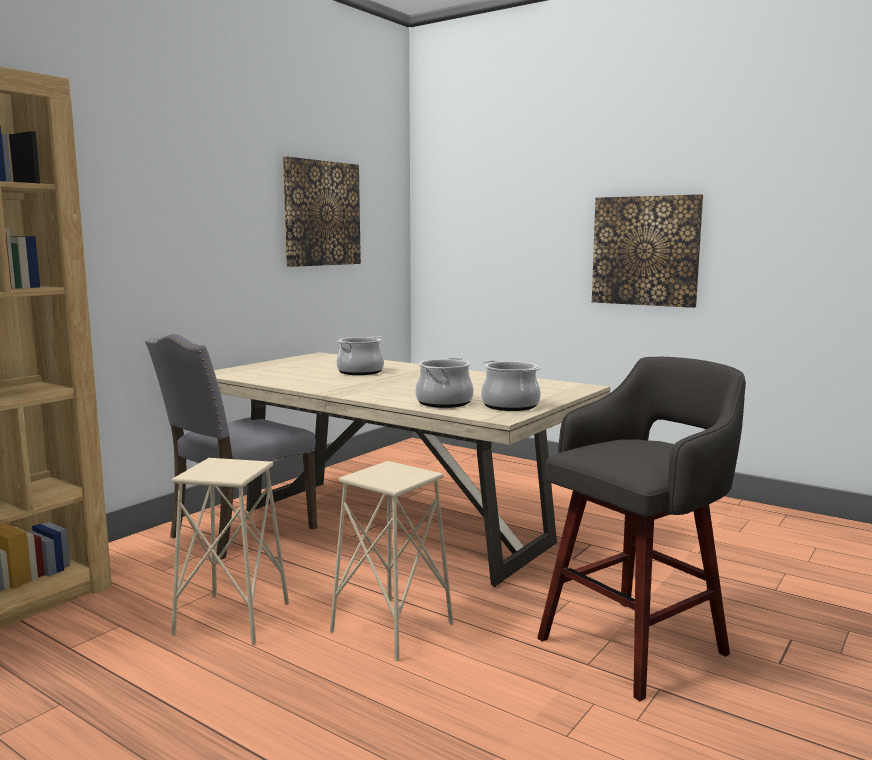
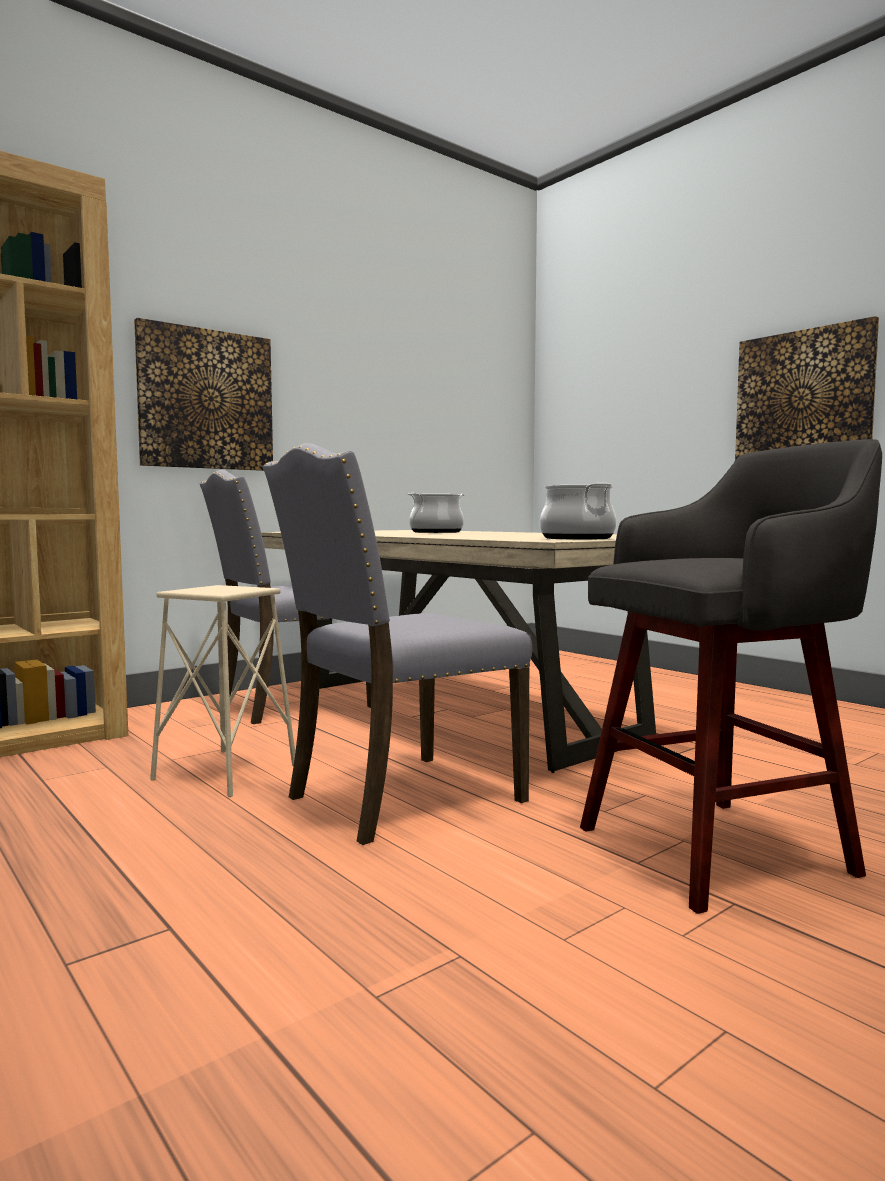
camera: 15 degrees right, 5 degrees down
(321, 213) = (424, 380): picture -> picture (206, 400)
(392, 628) = (399, 798): beige stool -> grey chair
(444, 402) = (498, 537): cooking pot -> none

